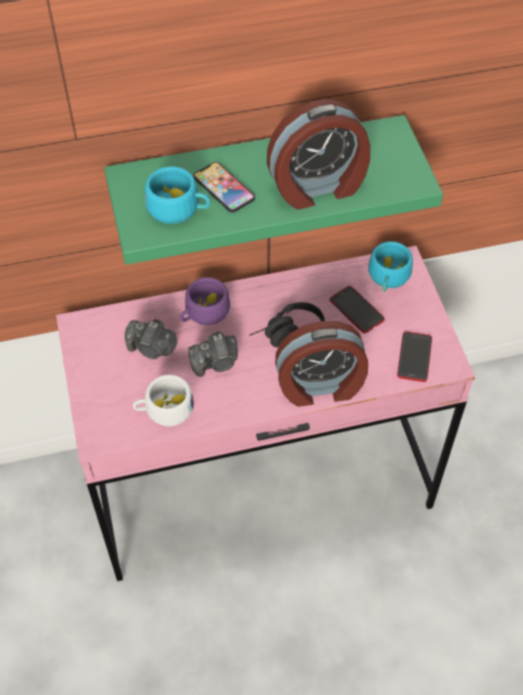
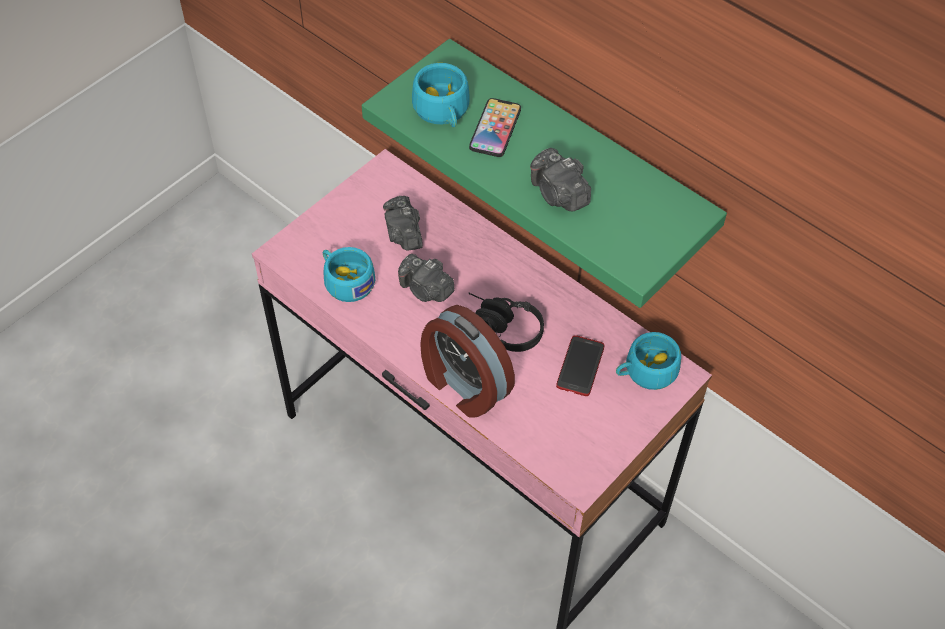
camera: 55 degrees right, 0 degrees up
(164, 409) = (346, 280): white cup -> turquoise cup
(203, 313) = (473, 248): purple cup -> none
(318, 187) = (558, 194): alarm clock -> camera
(414, 357) = (563, 446): phone -> none

